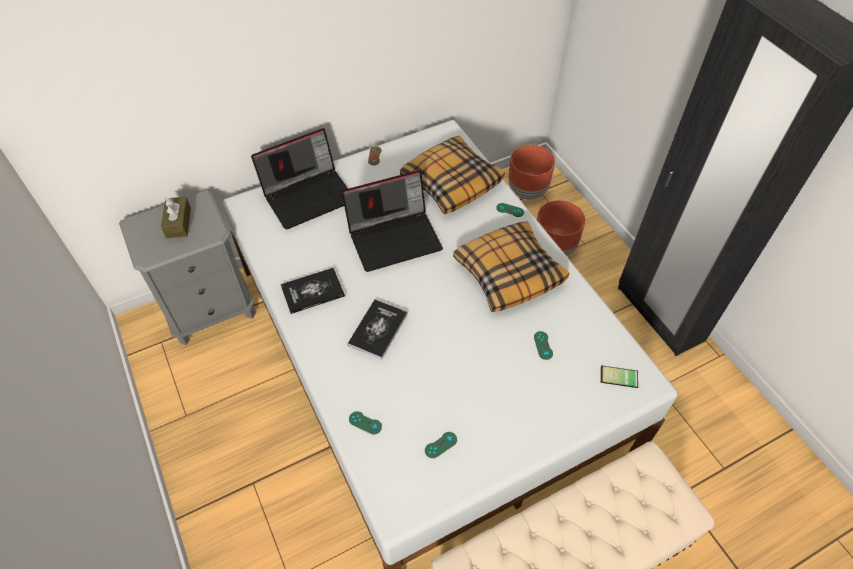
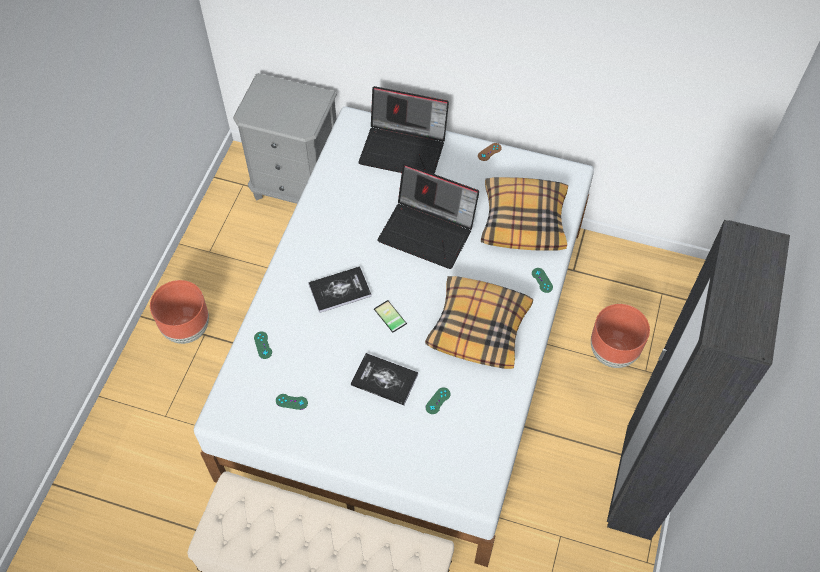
camera: 45 degrees right, 5 degrees up
(178, 223) = (290, 103): brown tissue box -> none
(312, 291) = (327, 226): book -> book (384, 380)
(526, 191) = (650, 283): brown planter -> brown planter (186, 328)
(619, 378) = (462, 472): phone -> phone (388, 317)

